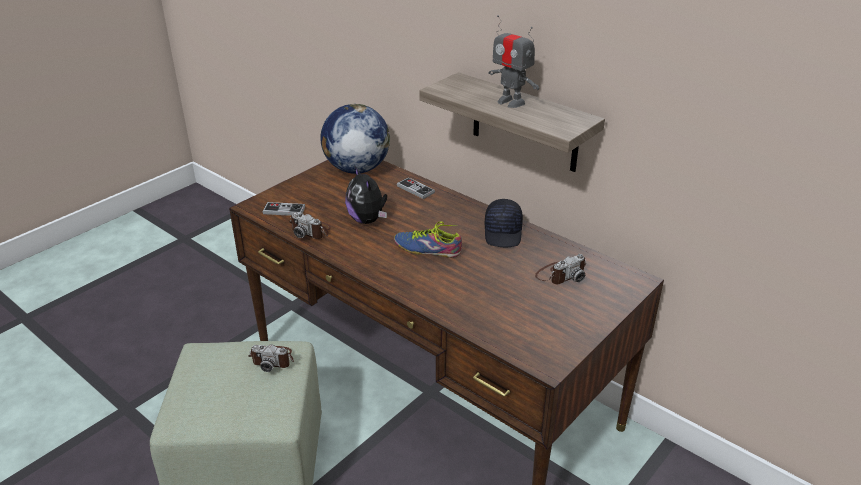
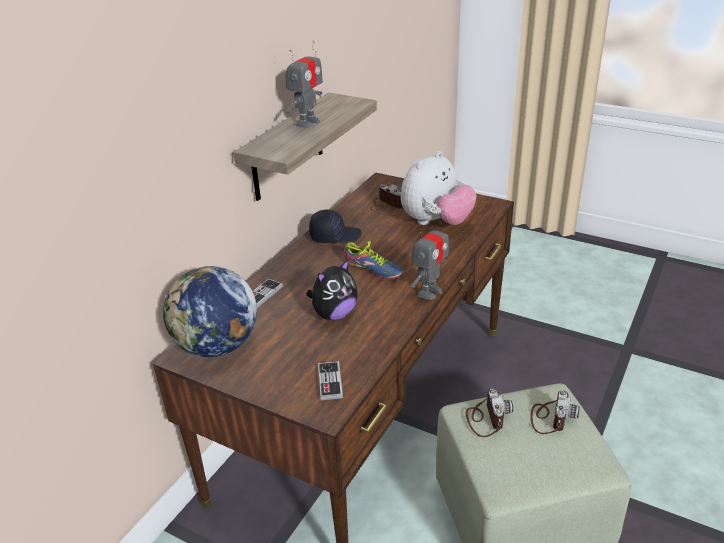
camera: 100 degrees left, 0 degrees up
(311, 230) = (367, 349): camera -> camera (550, 417)
(373, 275) = (429, 292): none -> toy robot
(428, 247) = (372, 270): shoe -> shoe turned 60 degrees counterclockwise
(512, 305) = (436, 222): none -> plush toy

